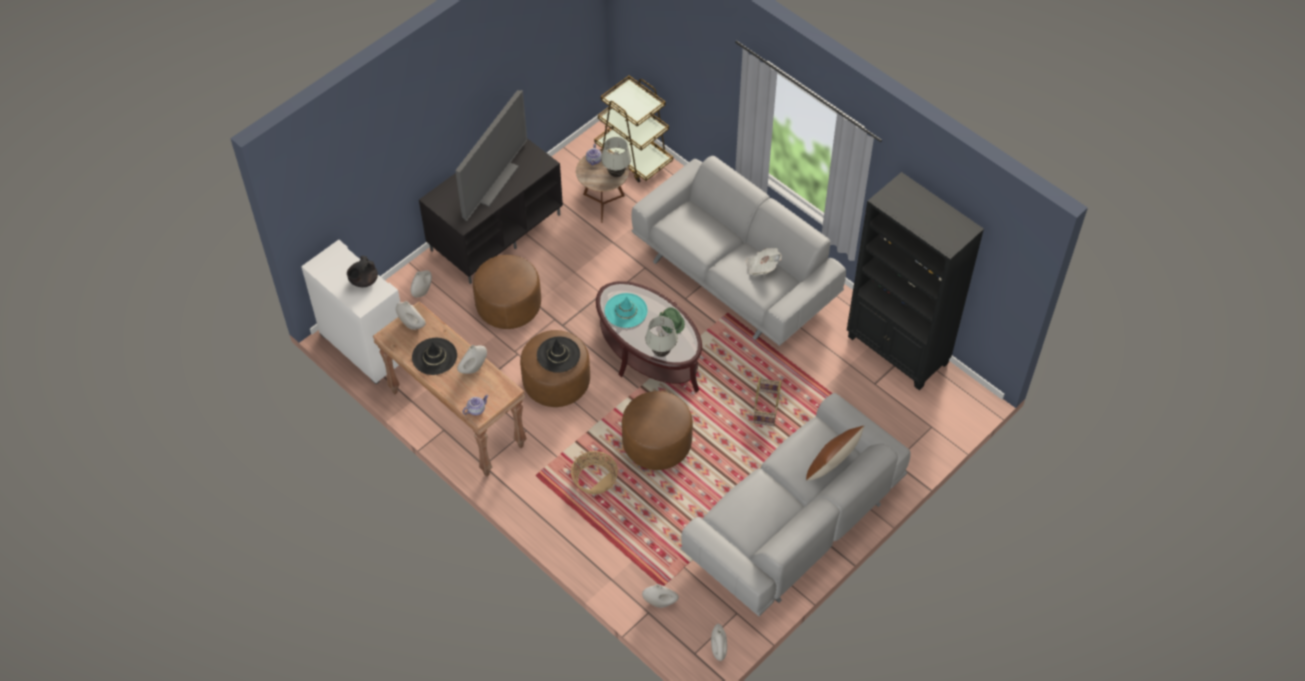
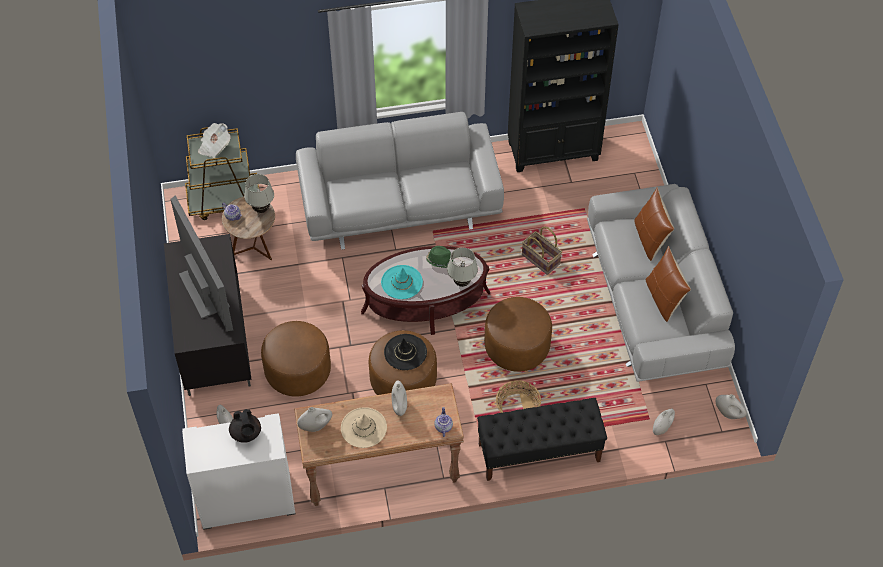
camera: 55 degrees left, 0 degrees up
(434, 356) = (363, 428): black hat -> beige hat
(561, 520) = (538, 453): none -> black bench
(762, 267) = (437, 172): newspaper -> newspaper (214, 146)
(771, 513) = (663, 298): none -> brown pillow

